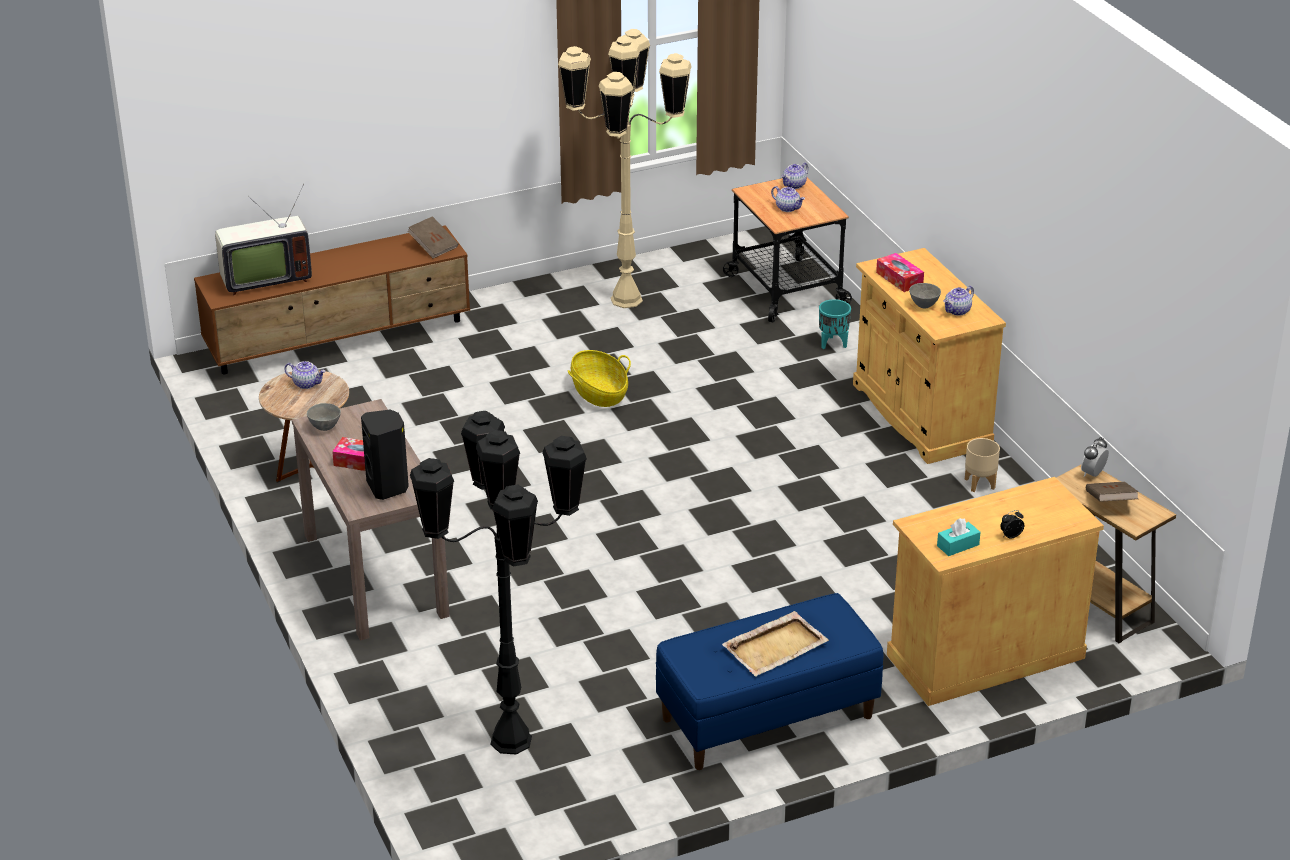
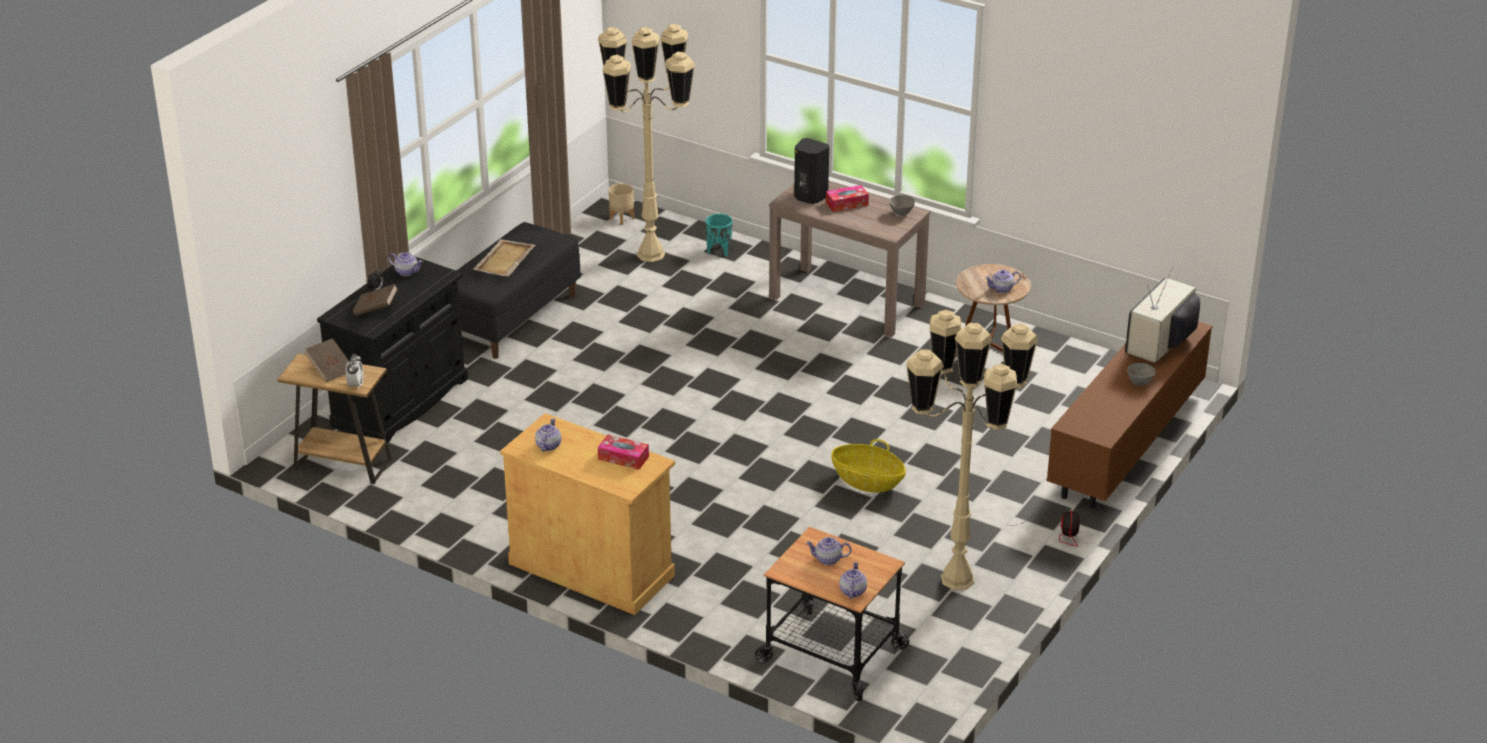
camera: 145 degrees right, 0 degrees up
(433, 247) = (1086, 423): brown book -> brown book (376, 309)
(501, 300) = (1058, 532): none -> fan
(510, 741) = (650, 254): black floor lamp -> beige floor lamp
(767, 719) = (512, 317): blue bench -> black bench
(832, 344) = (730, 610): turquoise planter -> turquoise planter (719, 251)
(923, 305) = (580, 440): grey bowl -> grey bowl (1140, 383)
(958, 545) = (407, 272): turquoise tissue box -> teapot
(980, 483) = (495, 526): beige planter -> beige planter (621, 219)
(985, 656) = (400, 402): beige cabinet -> black cabinet

